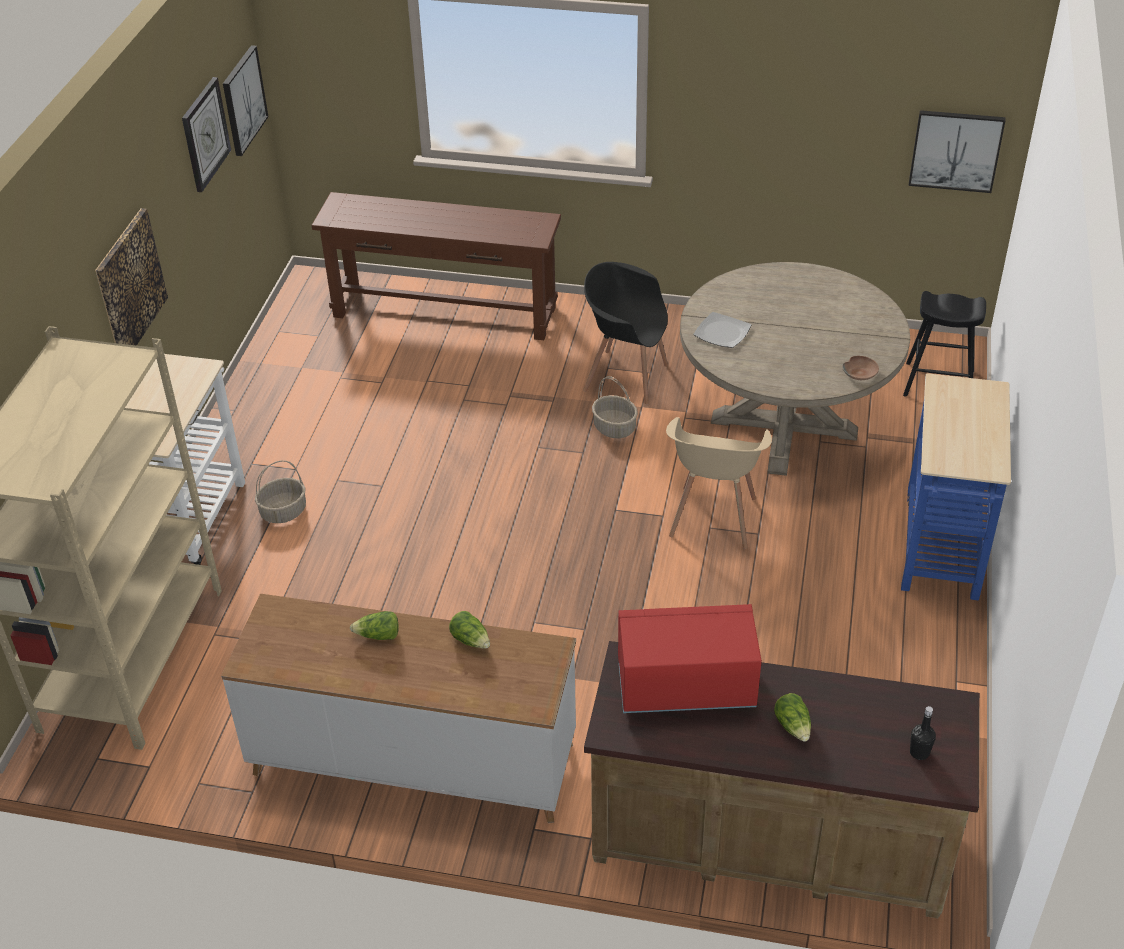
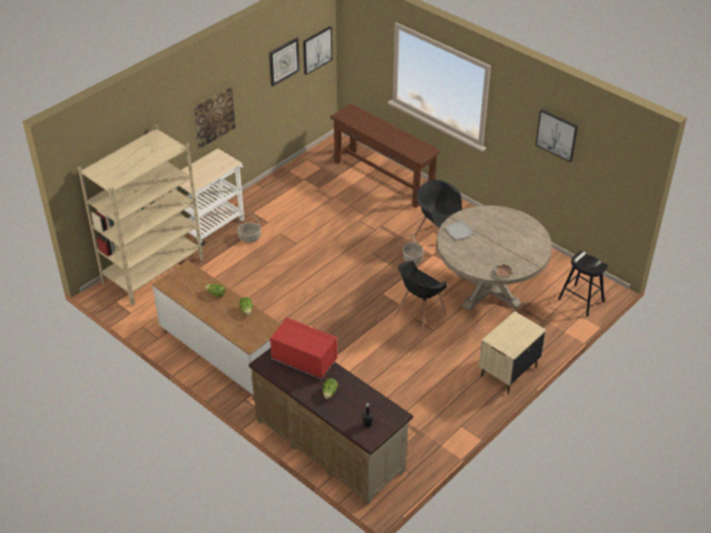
camera: 30 degrees right, 0 degrees up
(713, 519) = (420, 315): beige chair -> black chair
(941, 549) = (508, 372): blue cart -> beige nightstand
(956, 150) = (616, 186): picture -> picture (557, 135)

